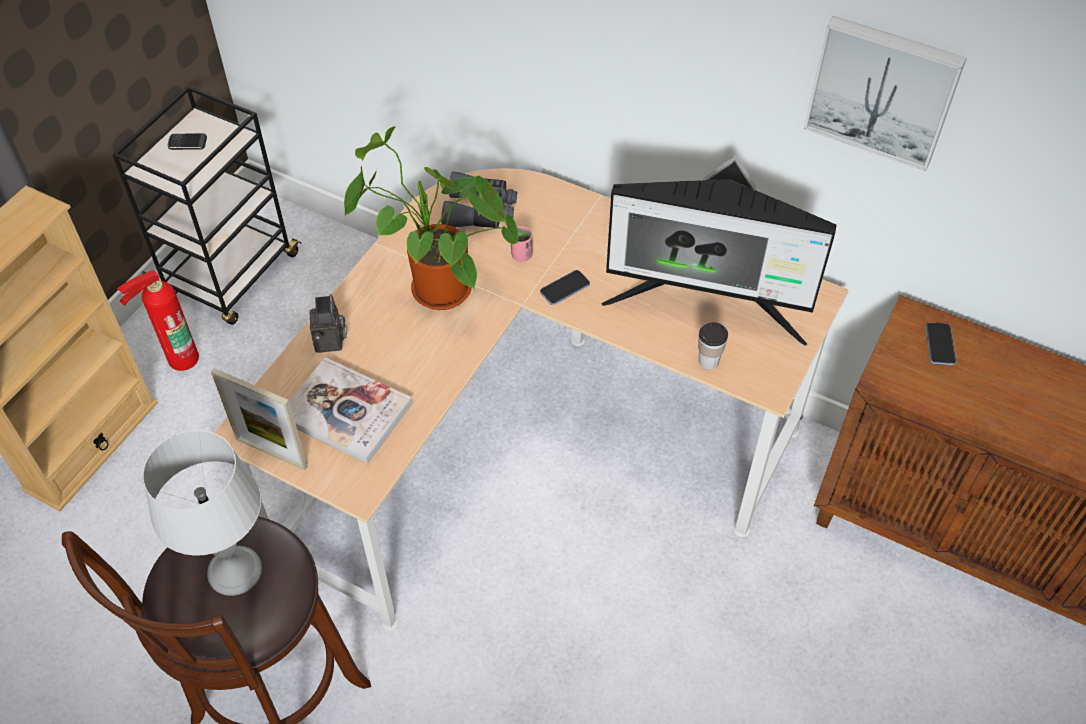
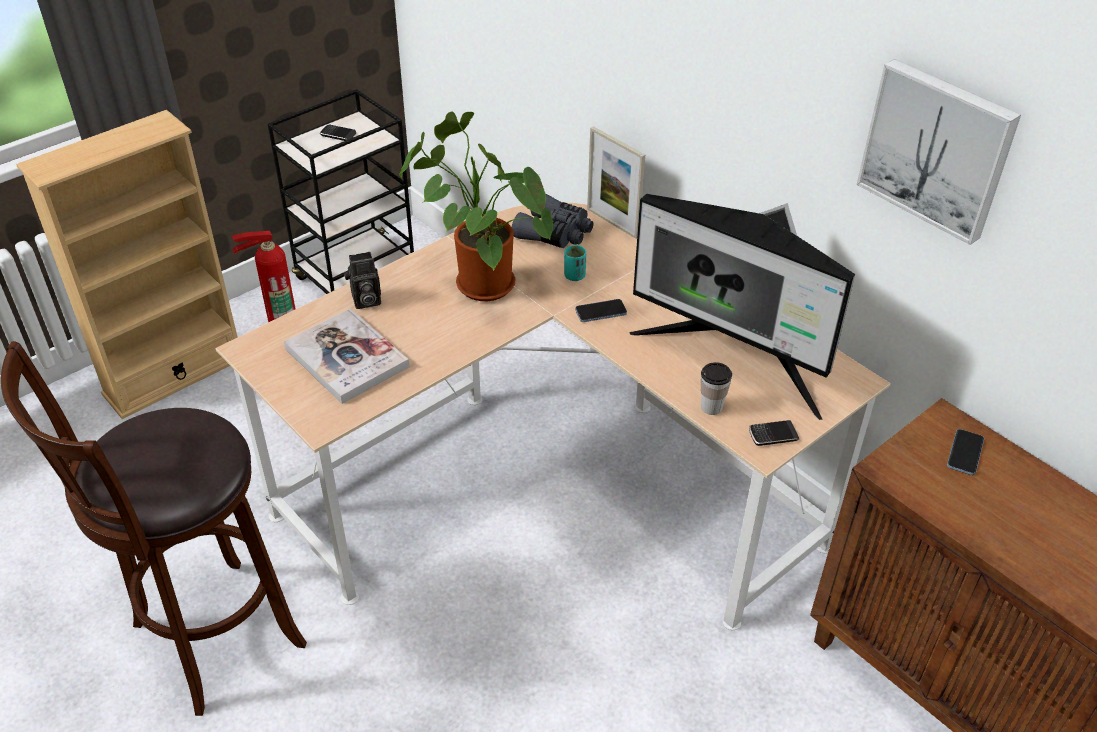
camera: 20 degrees right, 10 degrees down
(235, 572) = (171, 451): grey table lamp -> none
(271, 452) = (264, 372): picture frame -> picture frame (612, 223)
(331, 342) = (365, 301): camera -> camera turned 60 degrees clockwise
(521, 255) = (574, 276): pink cup -> turquoise cup
(773, 374) = (773, 435): none -> phone

